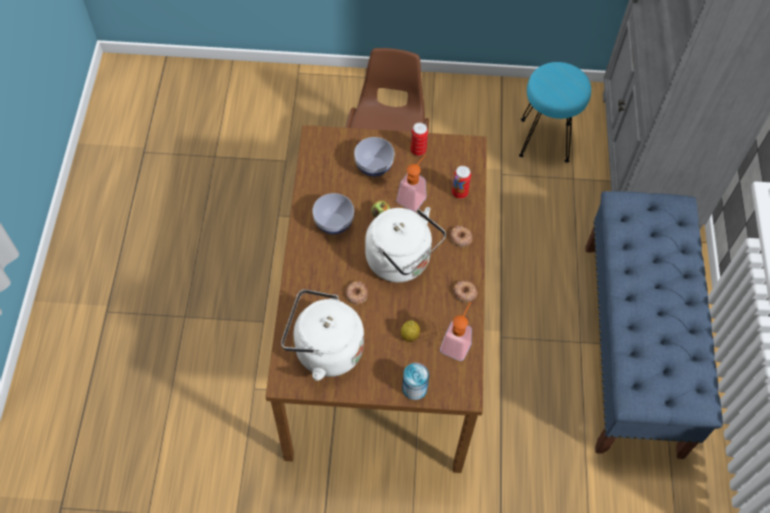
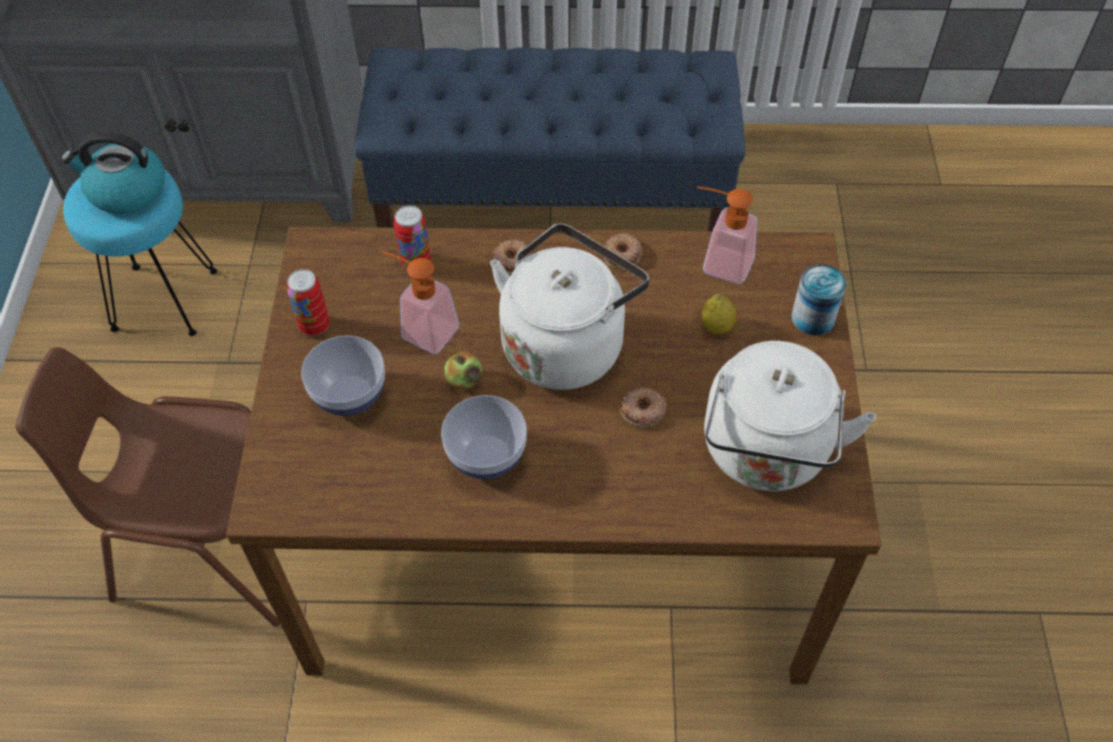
camera: 90 degrees left, 5 degrees down
(562, 87) = (126, 191): none -> kettle

